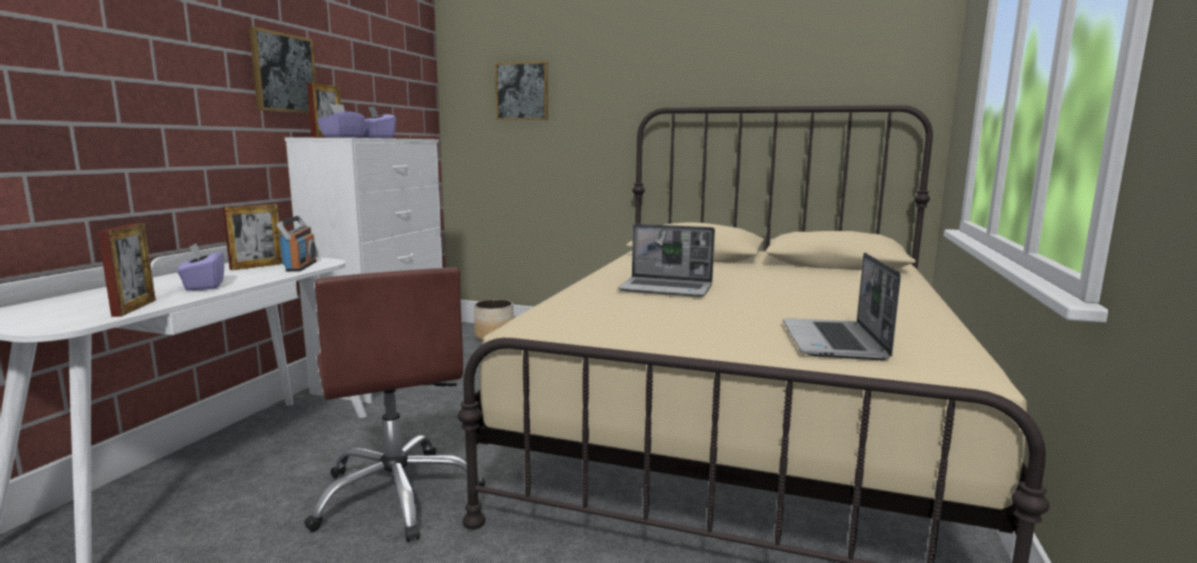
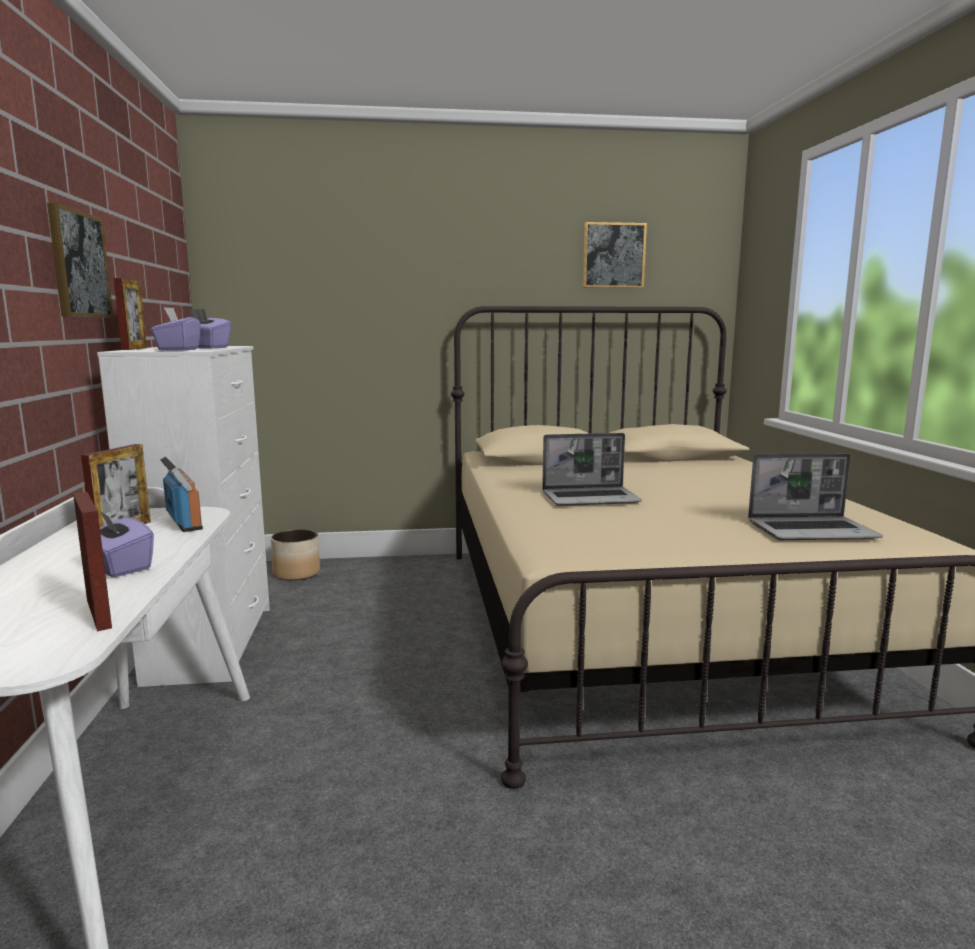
camera: 25 degrees left, 0 degrees up
(397, 495) = (396, 777): brown office chair -> none
(522, 91) = (308, 285): picture -> picture (613, 255)
(835, 342) = (812, 531): laptop -> laptop turned 75 degrees counterclockwise

